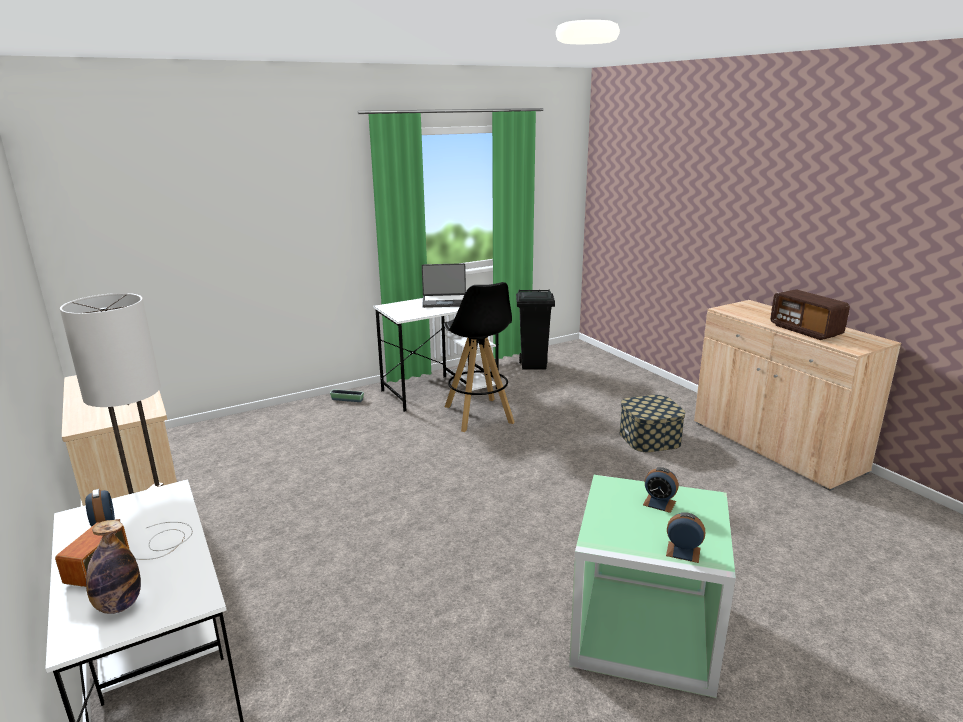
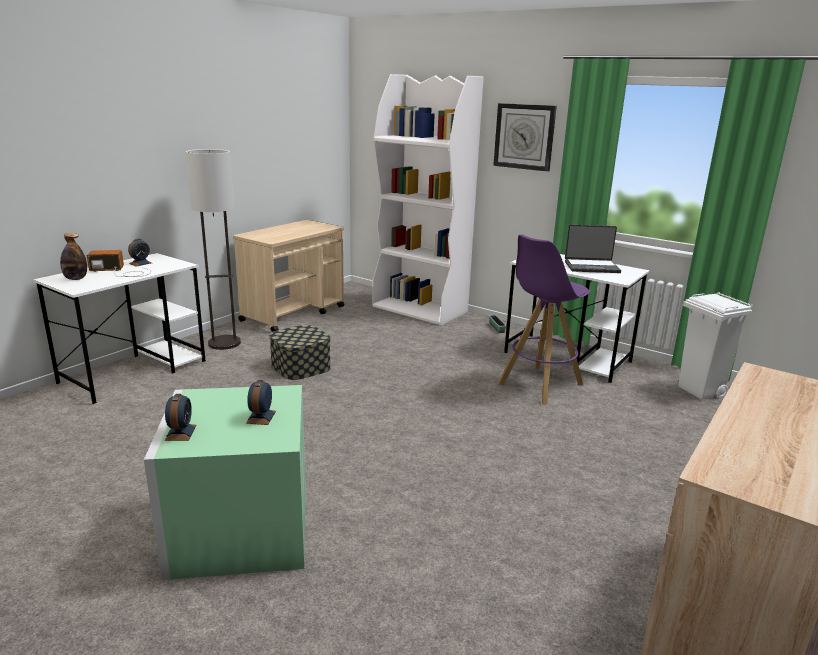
camera: 65 degrees right, 0 degrees up
(250, 424) = (420, 309): none -> white bookcase
(320, 197) = (524, 136): none -> wall clock
(444, 302) = (591, 267): laptop -> laptop turned 60 degrees counterclockwise
(478, 415) = (539, 384): black stool -> purple stool
(534, 365) = (700, 391): black trash can -> white trash can
(649, 438) = (612, 495): storage box -> storage box (301, 366)
(805, 330) = (755, 434): radio -> none

